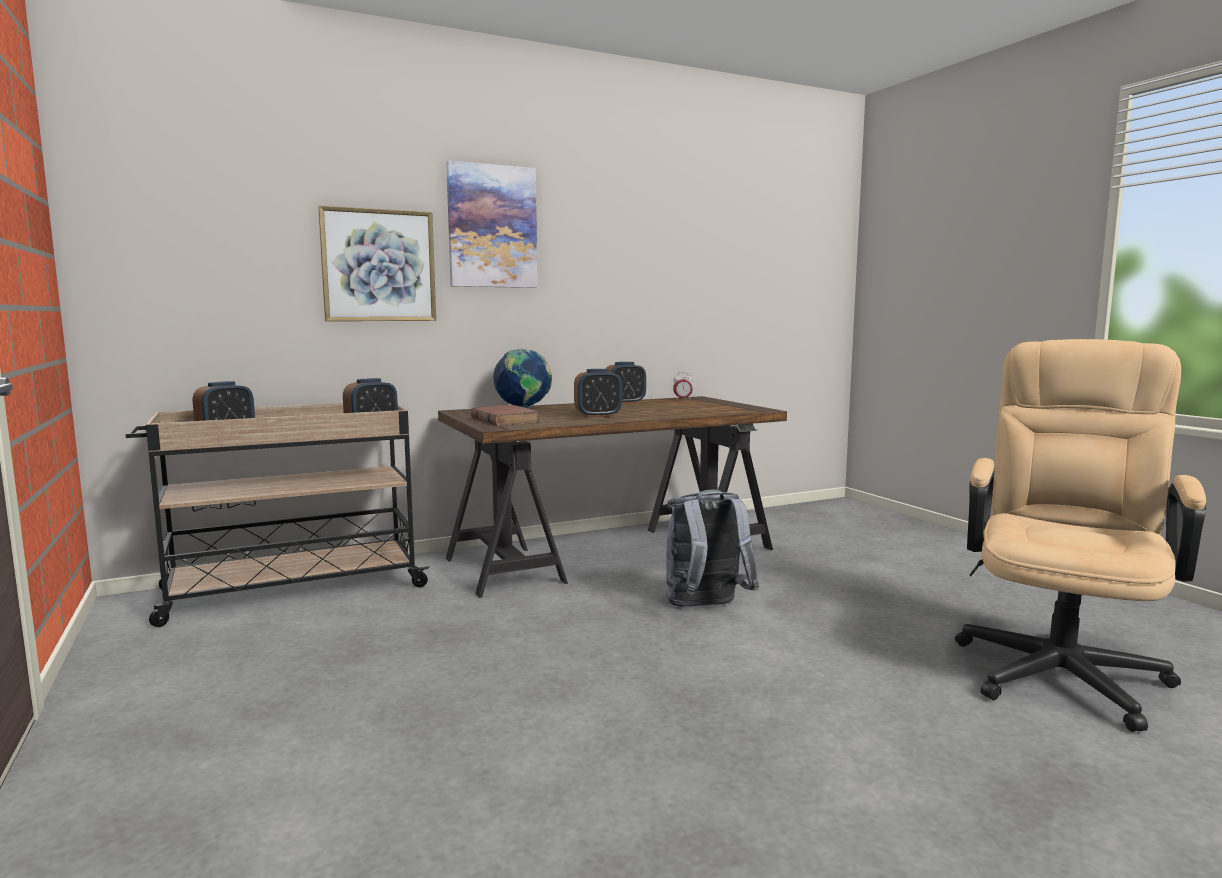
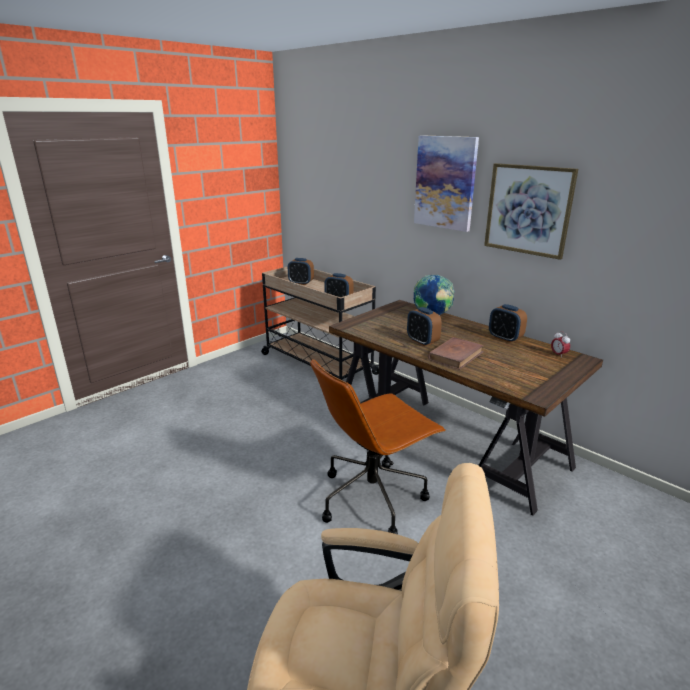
camera: 70 degrees right, 15 degrees up
(378, 266) = (381, 204): picture -> picture (528, 210)
(505, 420) = (375, 322): brown book -> brown book (455, 356)
(705, 607) = (373, 497): grey backpack -> brown office chair

